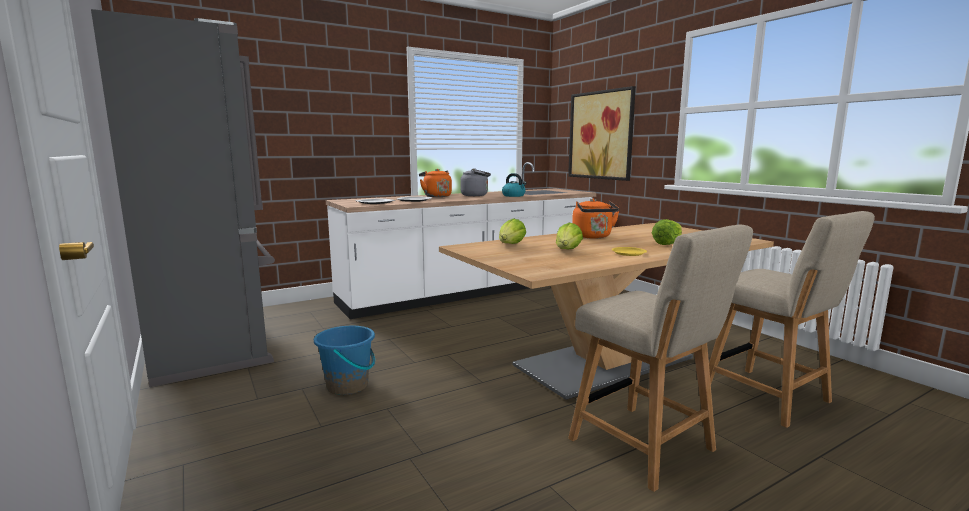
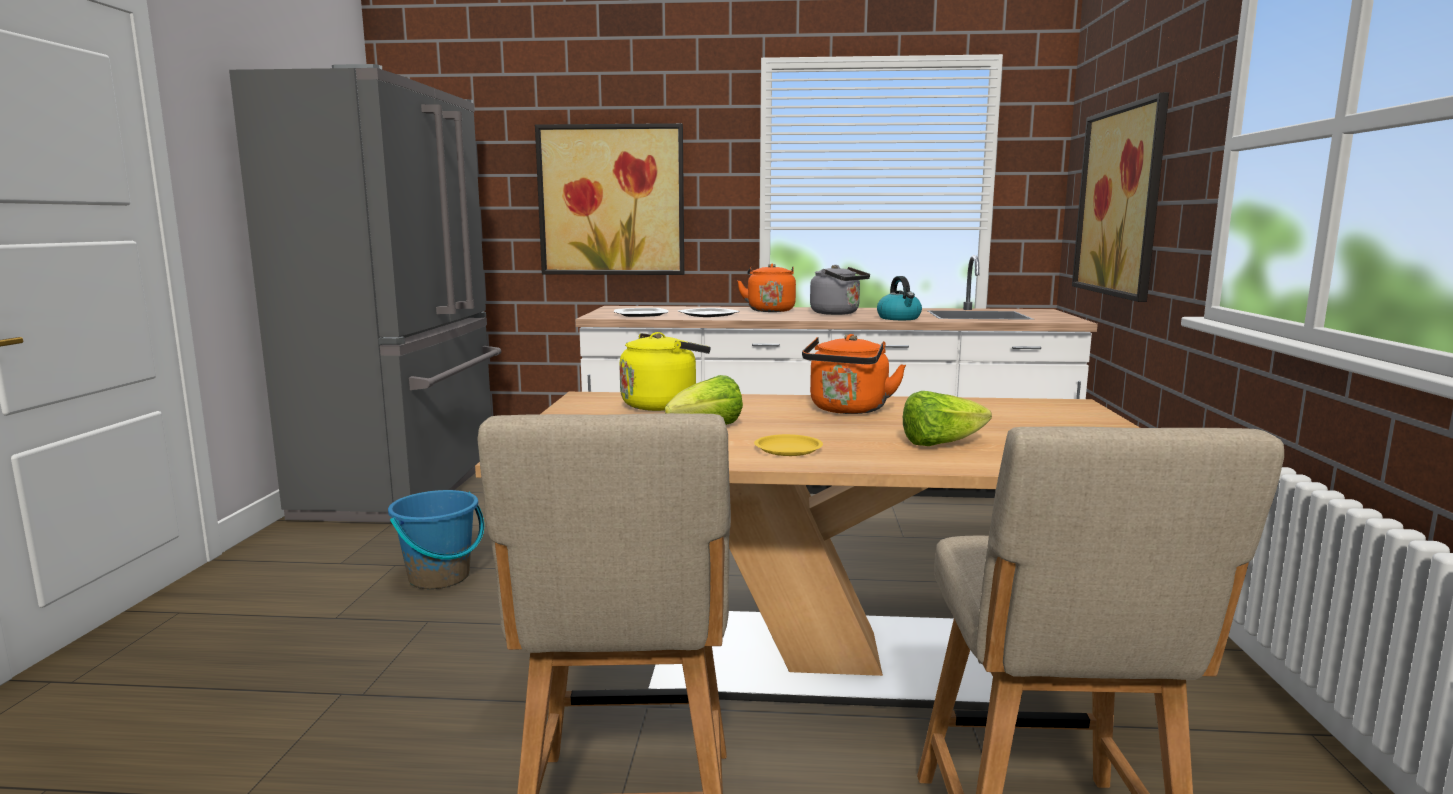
camera: 35 degrees right, 0 degrees up
(317, 130) = (611, 200): none -> picture
(511, 245) = (662, 404): lettuce -> yellow kettle

